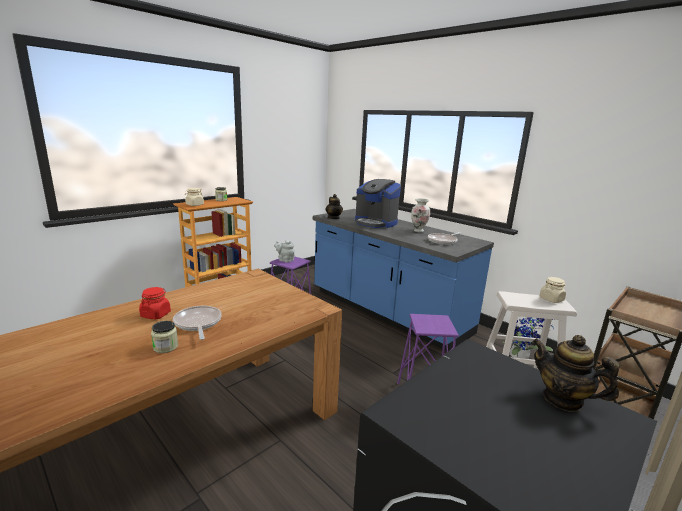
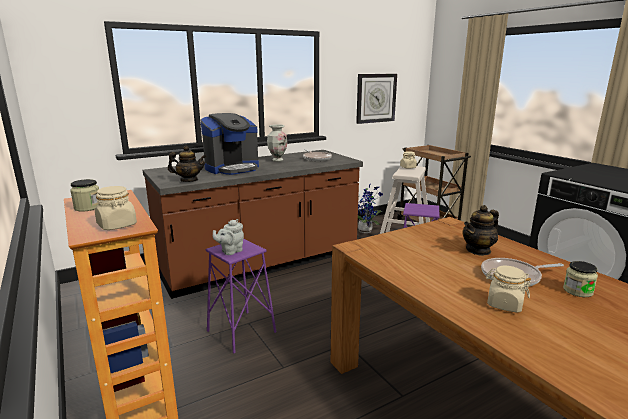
camera: 75 degrees left, 0 degrees up
(156, 314) = (504, 304): red jar -> beige jar
(387, 312) = (261, 264): blue counter -> brown counter
(563, 399) = (592, 169): teapot -> teapot (478, 250)
(615, 204) = (376, 98): none -> wall clock

